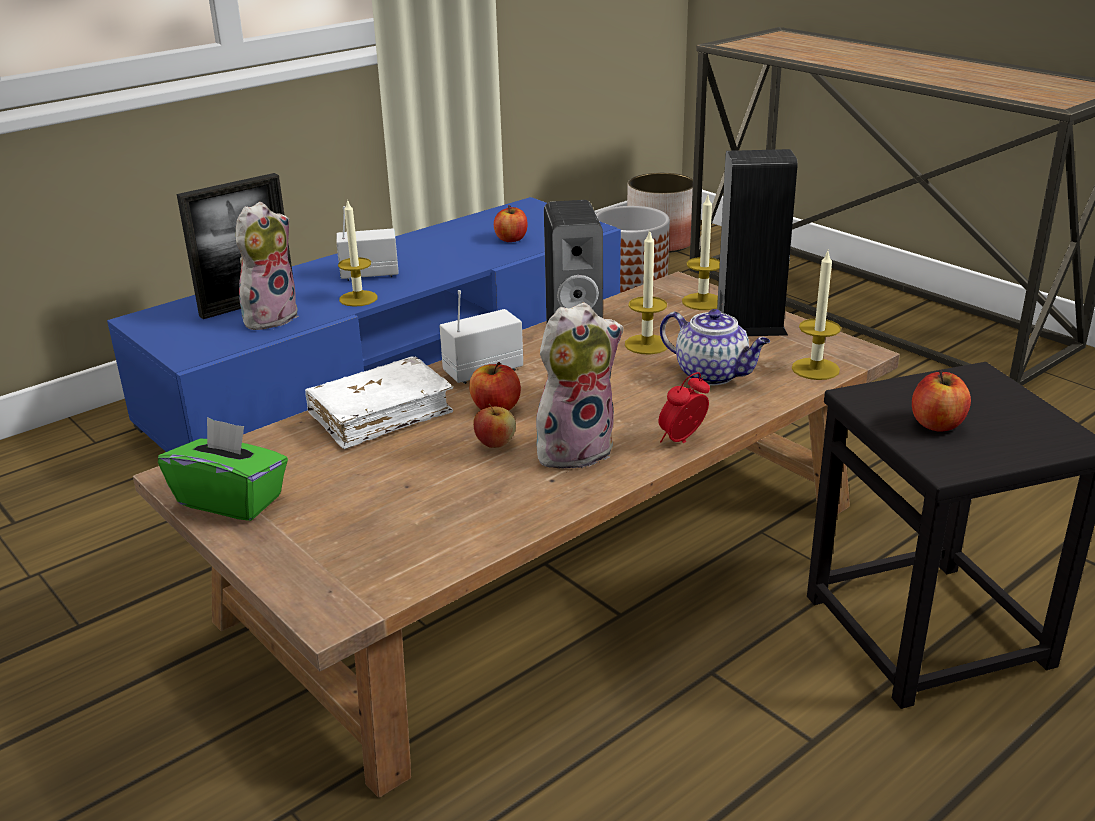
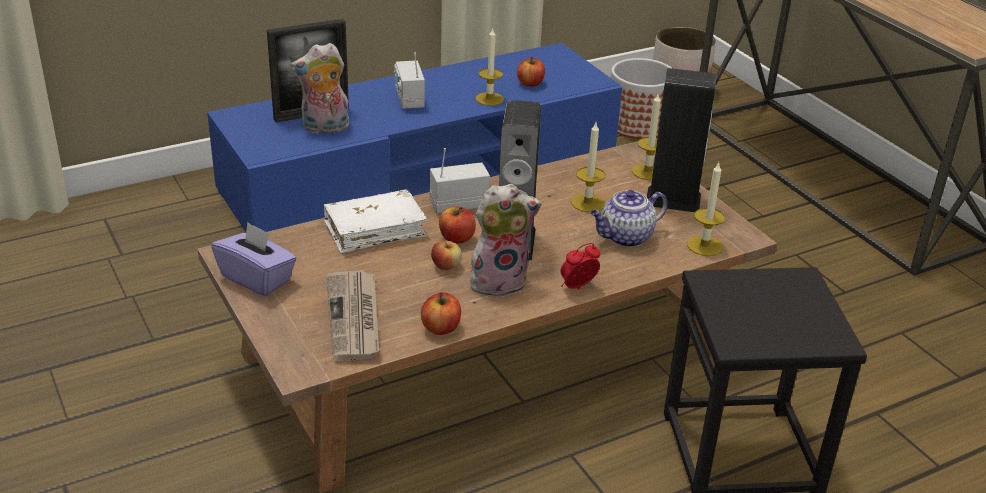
camera: 10 degrees right, 5 degrees up
(231, 500) = (257, 278): green tissue box -> purple tissue box
(270, 317) = (324, 128): plush toy -> plush toy turned 150 degrees counterclockwise
(358, 298) = (394, 122): candle -> candle (489, 99)
(369, 274) = (409, 100): radio -> radio turned 105 degrees counterclockwise
(391, 528) = (354, 318): none -> newspaper
(713, 375) = (625, 237): teapot -> teapot turned 105 degrees clockwise
(937, 424) = (747, 312): apple -> apple (441, 328)

